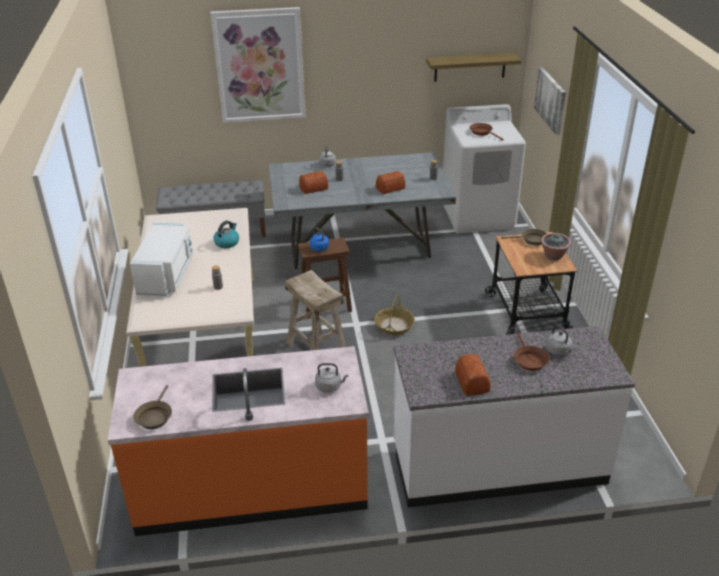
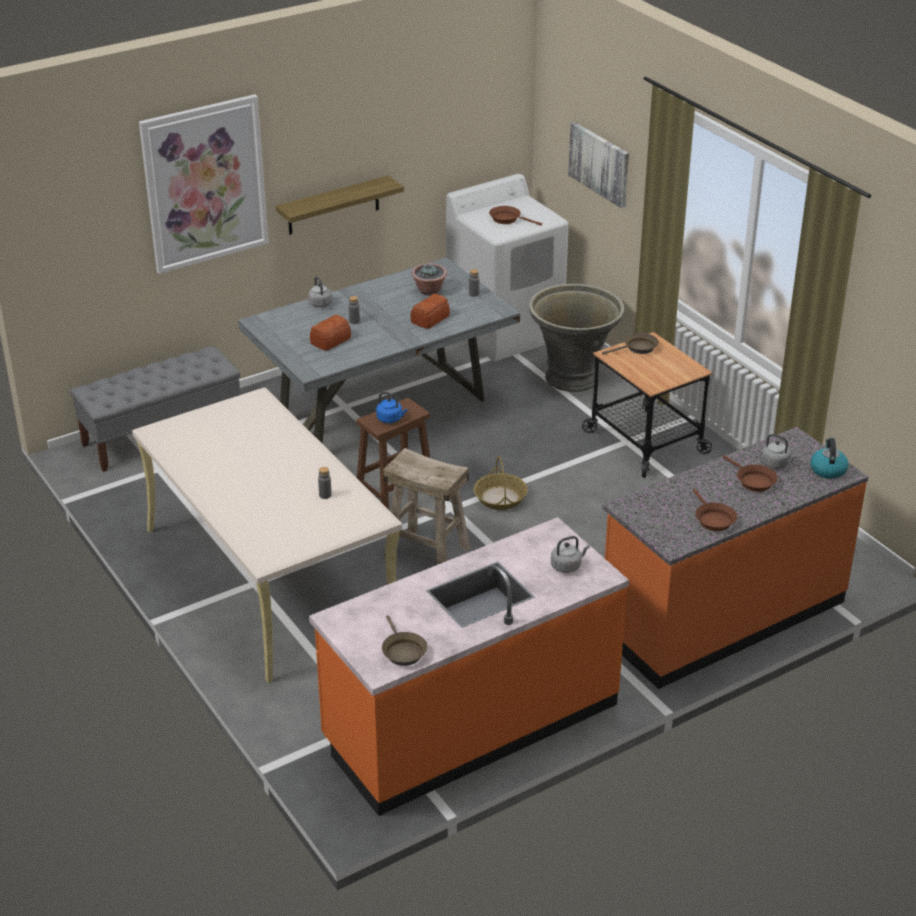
camera: 25 degrees left, 0 degrees up
(167, 275) = (245, 498): white microwave -> none
(227, 242) = (284, 438): kettle -> kettle (827, 469)
(470, 67) = (469, 133): shelf -> shelf (333, 206)
(471, 382) = (713, 519): bread -> brown frying pan
(497, 464) = (721, 616): white counter -> orange counter
(504, 256) = (573, 378): none -> grey planter
(553, 256) = (675, 361): potted plant -> potted plant (429, 291)

